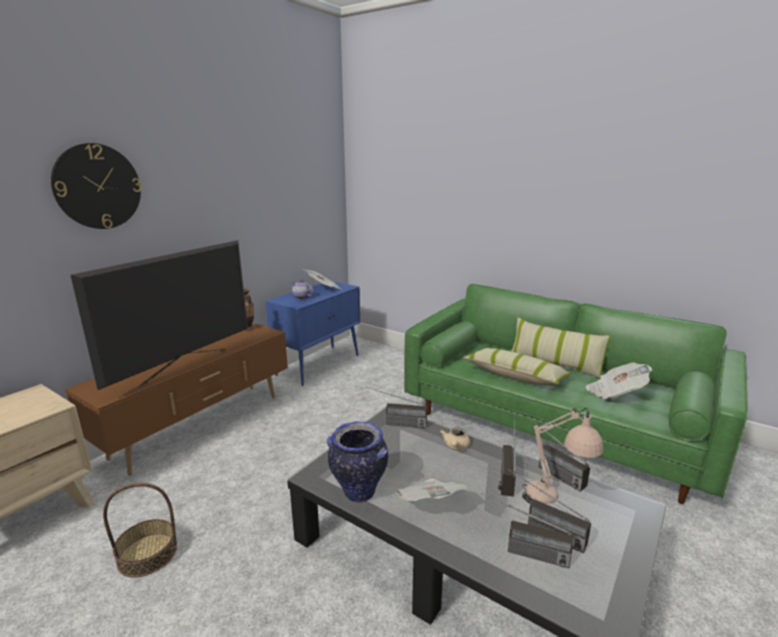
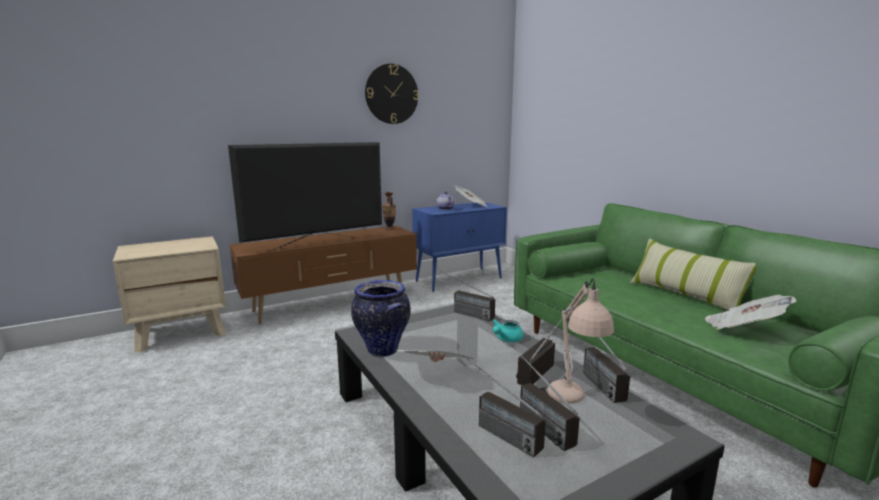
camera: 25 degrees right, 5 degrees down
(98, 186) = (273, 89): wall clock -> wall clock (391, 94)
(147, 554) = (232, 373): basket -> none
(455, 446) = (506, 339): beige teapot -> turquoise teapot
(515, 376) = (623, 296): pillow -> none

